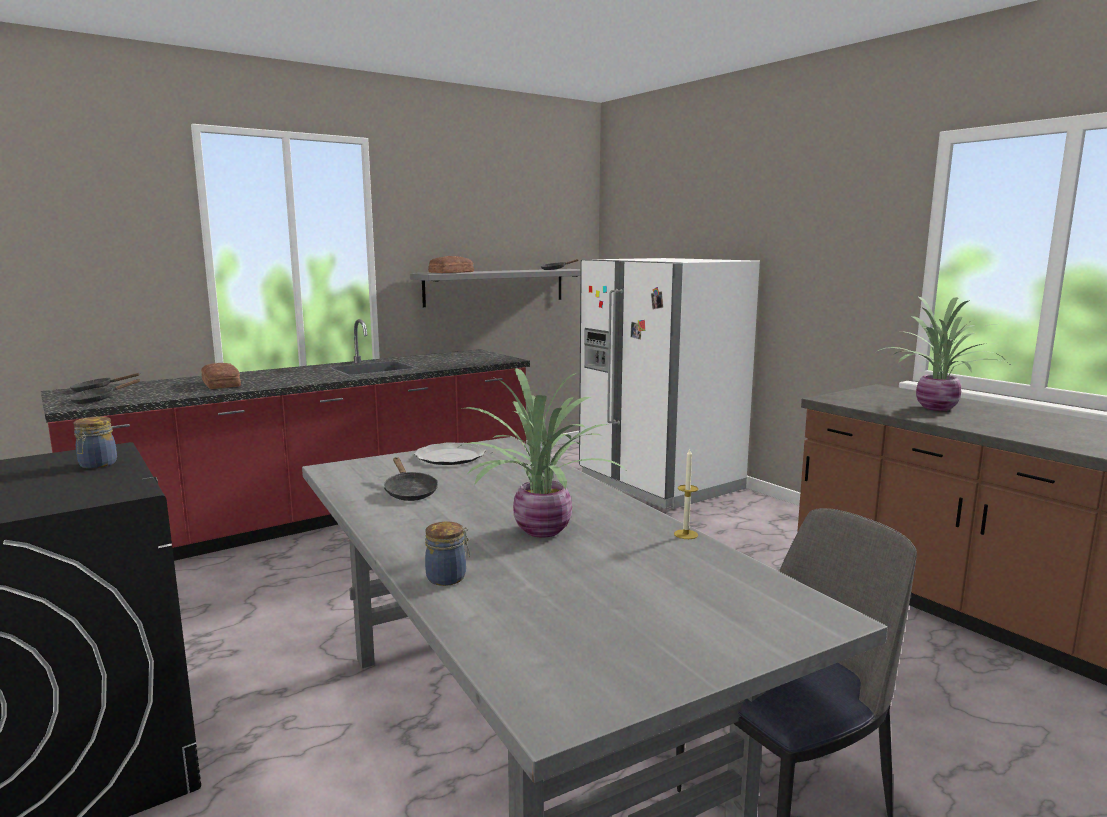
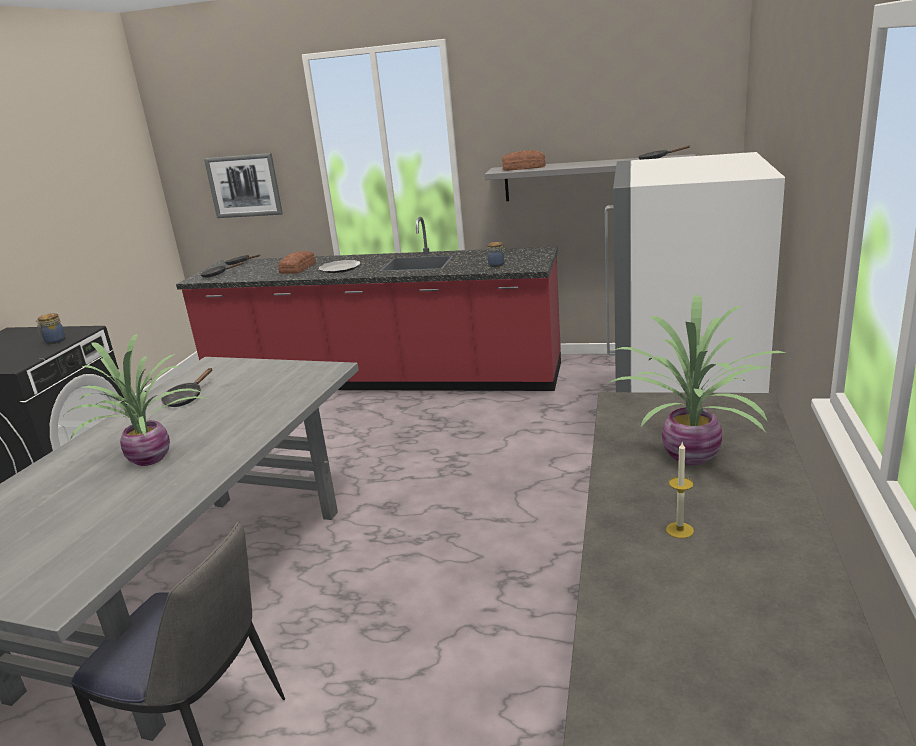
camera: 50 degrees right, 10 degrees up
(78, 284) = (244, 186): none -> picture
(448, 577) = (47, 472): jar -> jar (497, 265)
(450, 457) = (276, 372): plate -> plate (340, 268)
(686, 534) = (187, 500): candle -> candle (679, 530)

